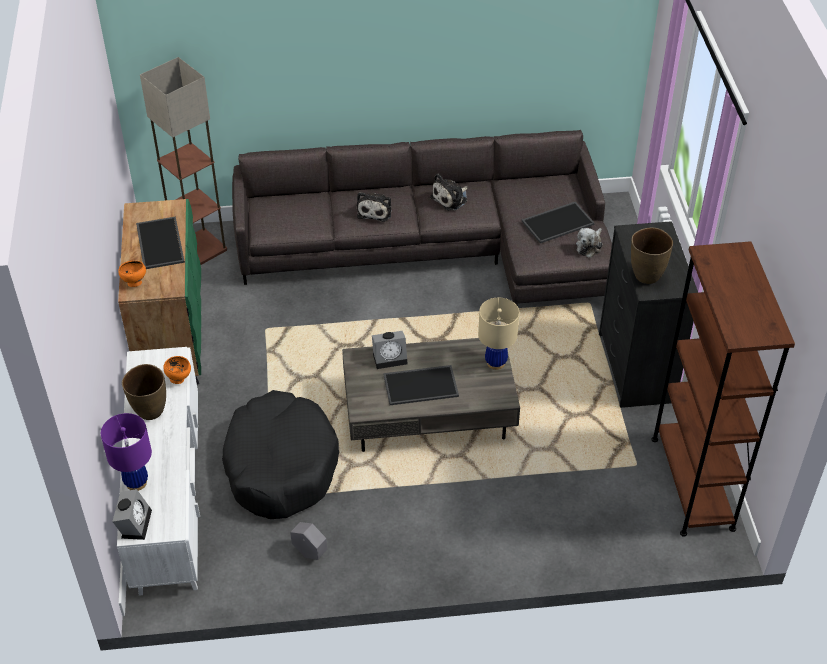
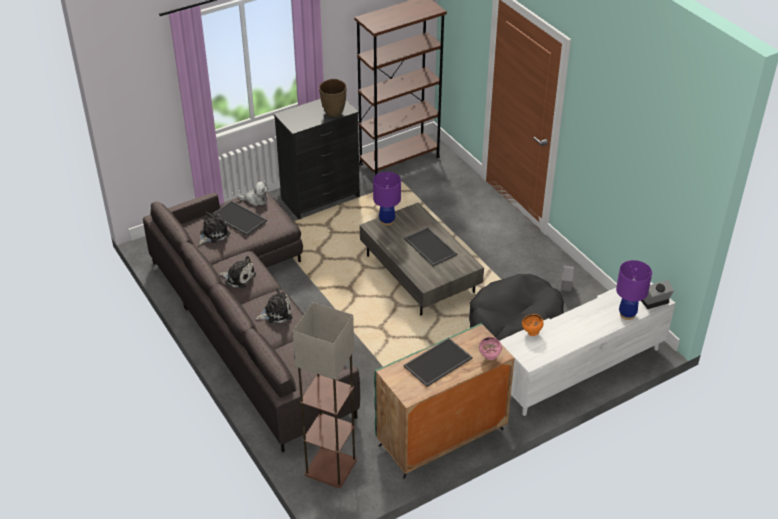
camera: 115 degrees left, 5 degrees down
(134, 283) = (490, 357): orange bowl -> pink bowl
(150, 411) = (569, 334): brown vase -> none
(390, 357) = (415, 267): alarm clock -> none
(496, 363) = (387, 221): beige table lamp -> purple table lamp
(540, 197) = (213, 234): none -> plush toy

